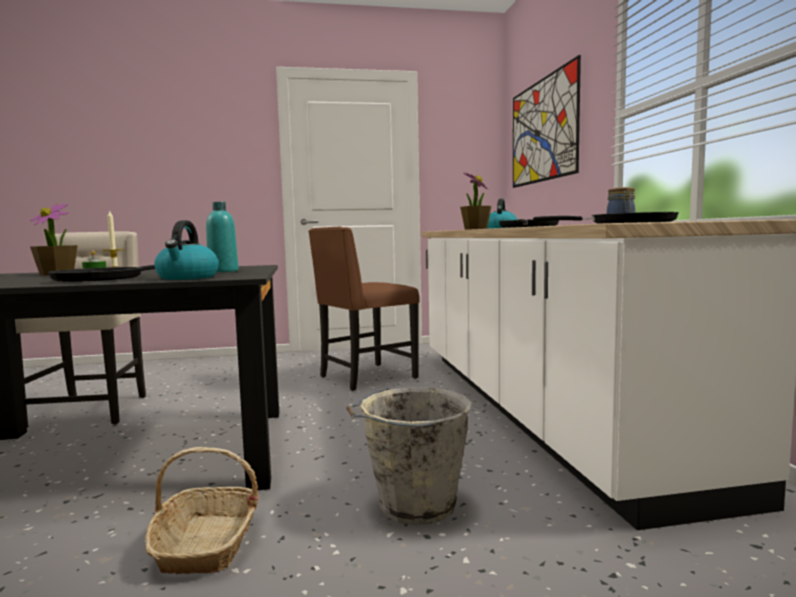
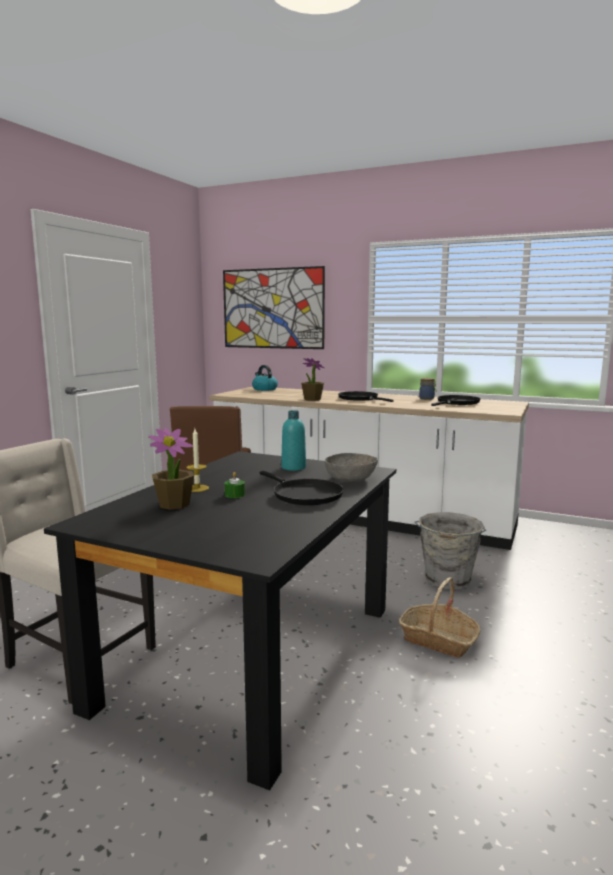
camera: 55 degrees left, 5 degrees up
(187, 278) = (350, 479): kettle -> grey bowl

